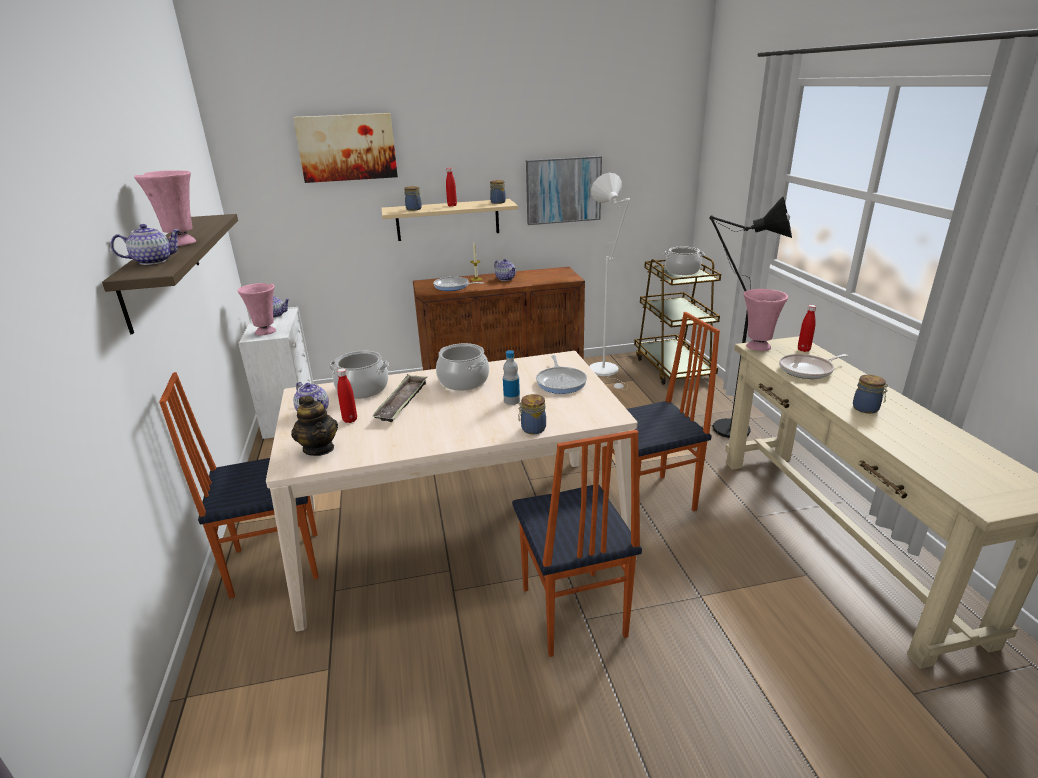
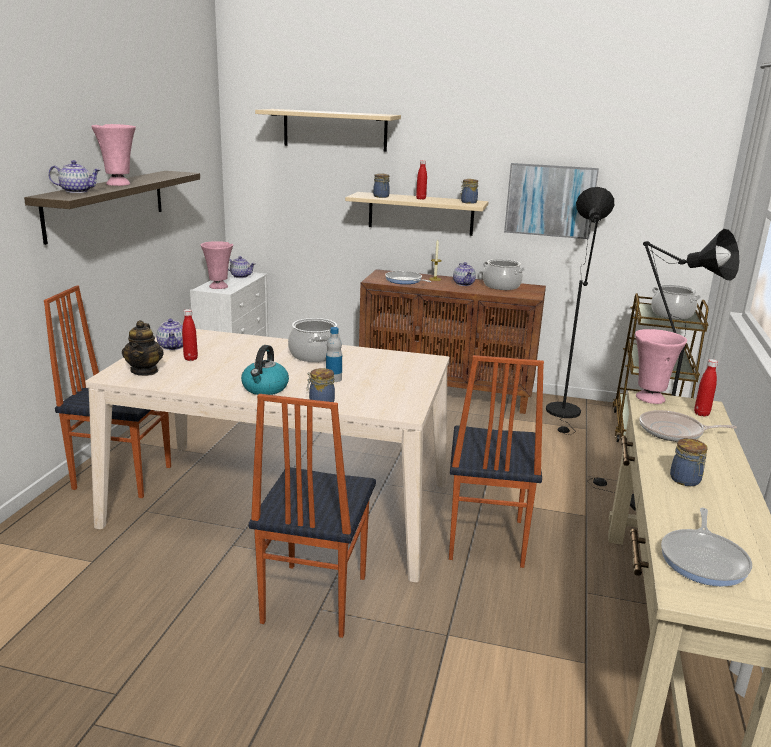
camera: 25 degrees right, 5 degrees down
(347, 147) = (335, 130): picture -> beige shelf
(362, 389) = (228, 341): cooking pot -> cooking pot (501, 286)
(402, 402) = (245, 357): tray -> none
(464, 430) = (265, 388): none -> kettle
(561, 382) = (398, 376): frying pan -> frying pan (704, 559)
(607, 372) = (564, 414): white floor lamp -> black floor lamp
(649, 501) = (484, 539): chair -> chair turned 90 degrees clockwise

